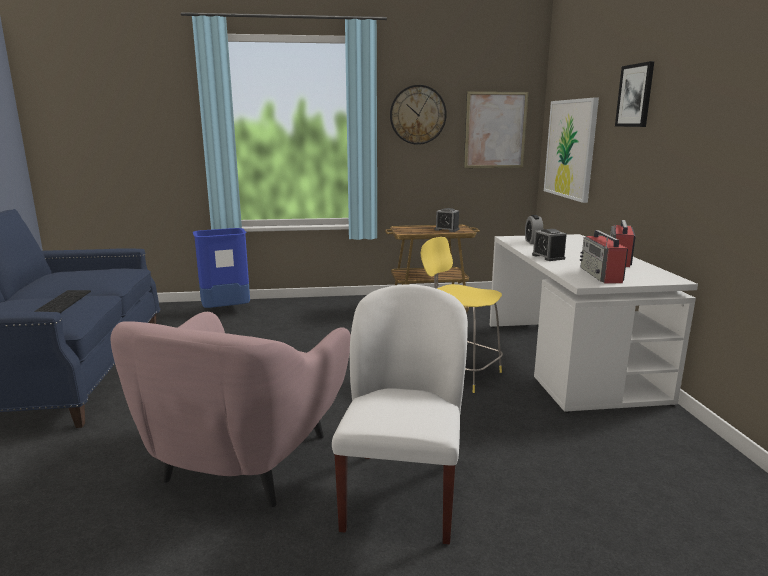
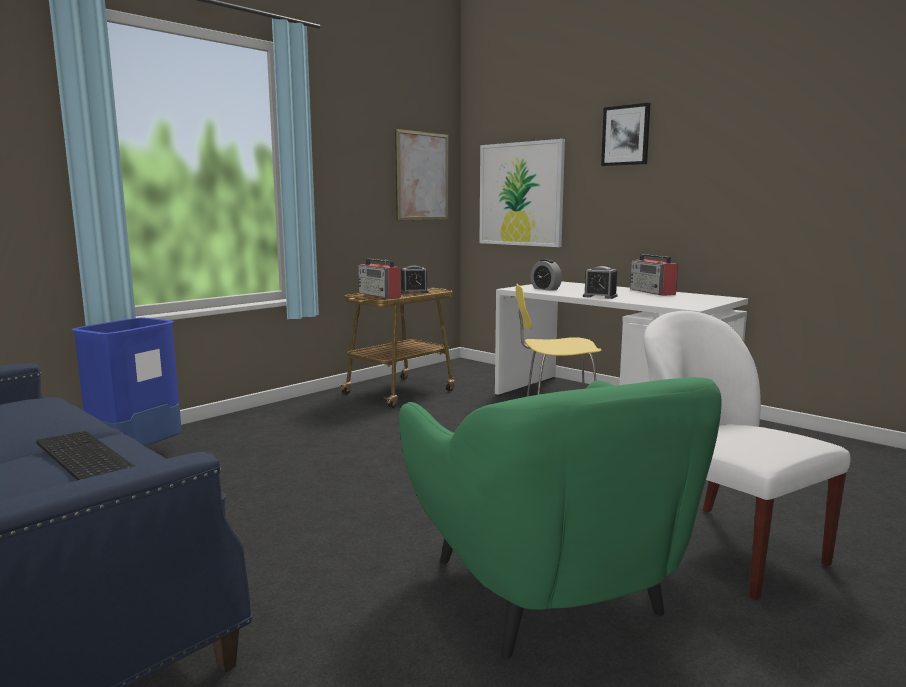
camera: 40 degrees left, 5 degrees down
(246, 462) = (547, 592): pink armchair -> green armchair
(418, 115) = (349, 153): wall clock -> none
(601, 275) = (681, 302): radio -> radio (380, 295)

